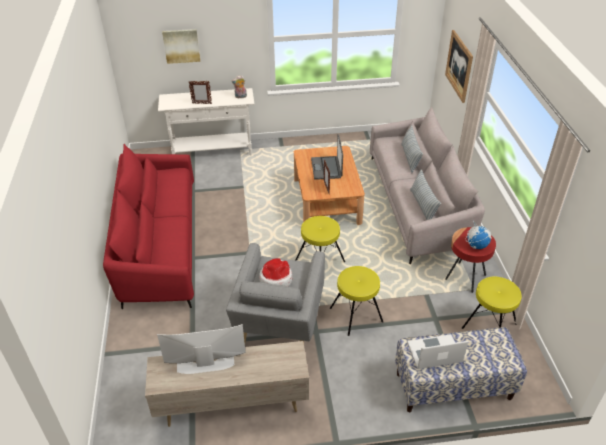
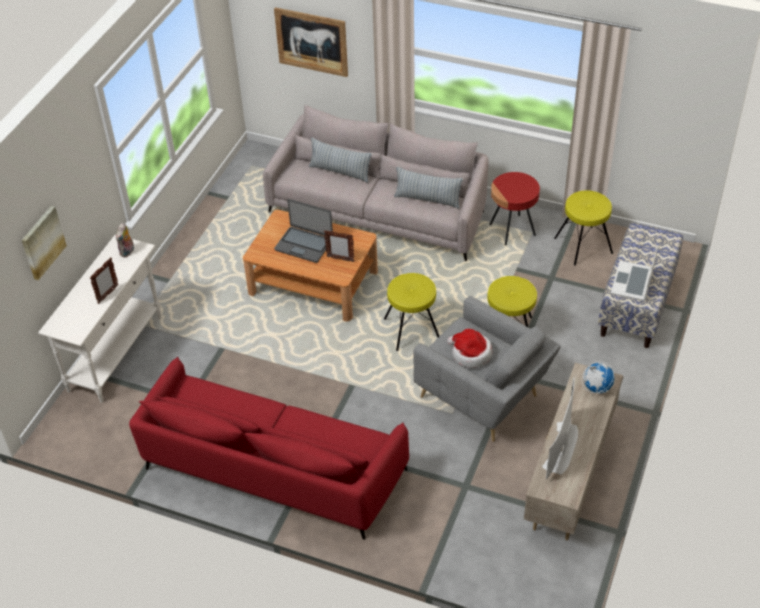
camera: 60 degrees left, 5 degrees up
(476, 245) = (522, 188): globe -> globe (596, 387)

